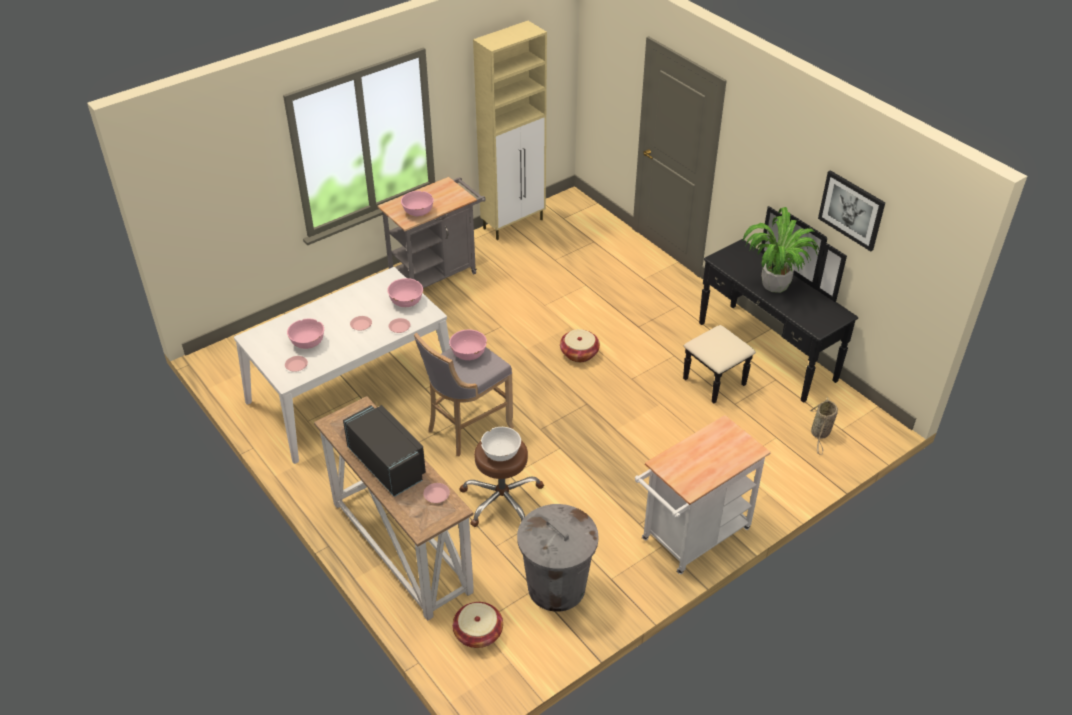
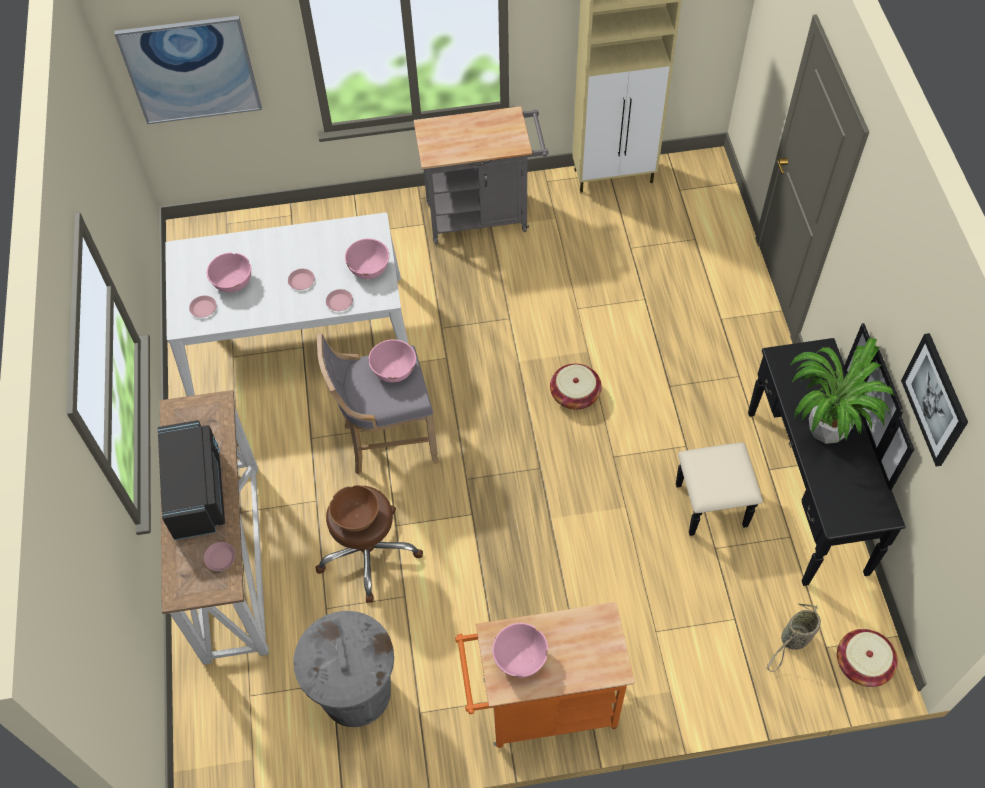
camera: 30 degrees right, 15 degrees up
(210, 201) = (191, 70): none -> picture
(418, 212) = (452, 147): pink bowl -> pink bowl (520, 658)
(478, 633) = (243, 706): basket -> basket (862, 663)
(501, 453) = (356, 516): white bowl -> brown bowl
(691, 538) = (541, 706): white cart -> orange cart

